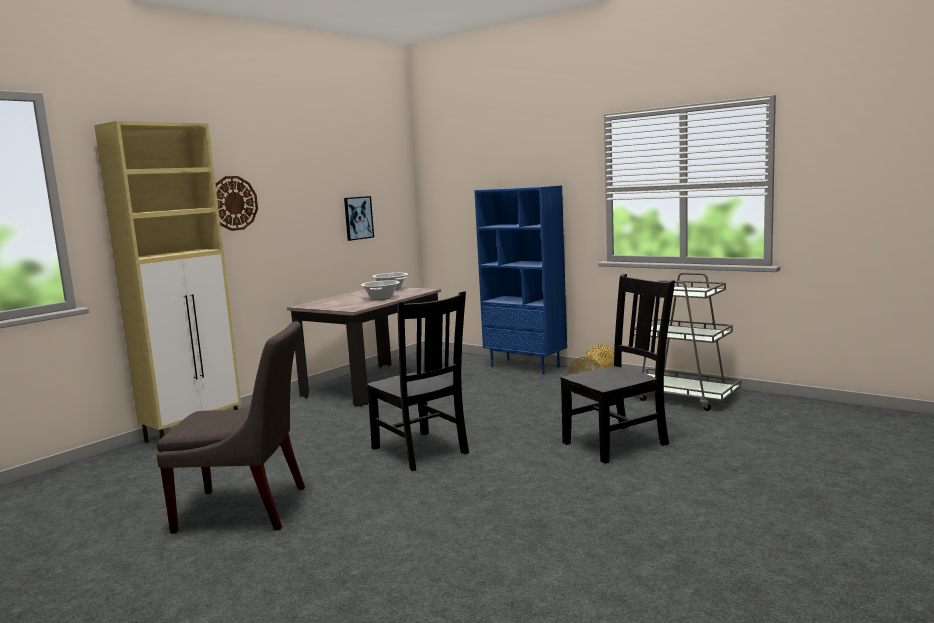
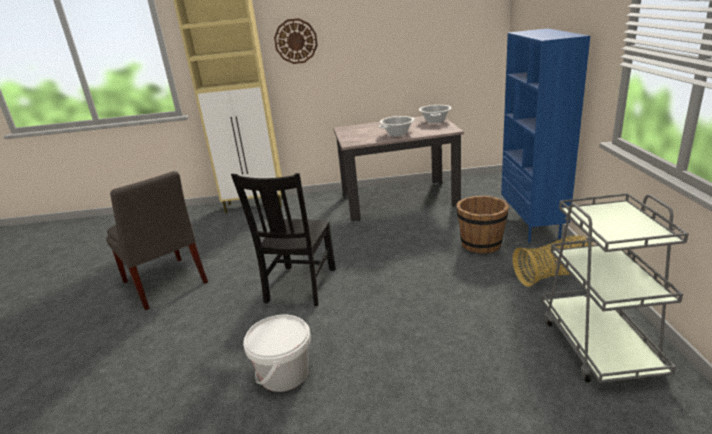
camera: 50 degrees right, 15 degrees up
(358, 218) = (426, 50): picture -> none
(513, 384) = (481, 244): none -> brown bucket
(539, 487) = (284, 373): none -> white bucket
(618, 443) = (420, 366): black chair -> none

